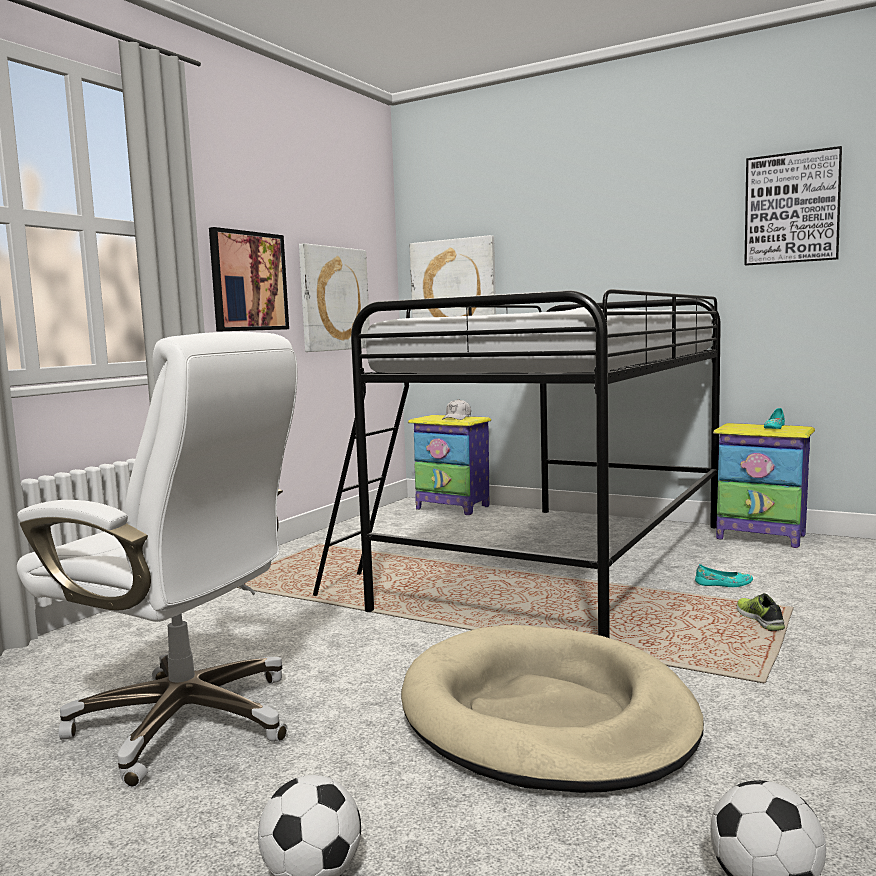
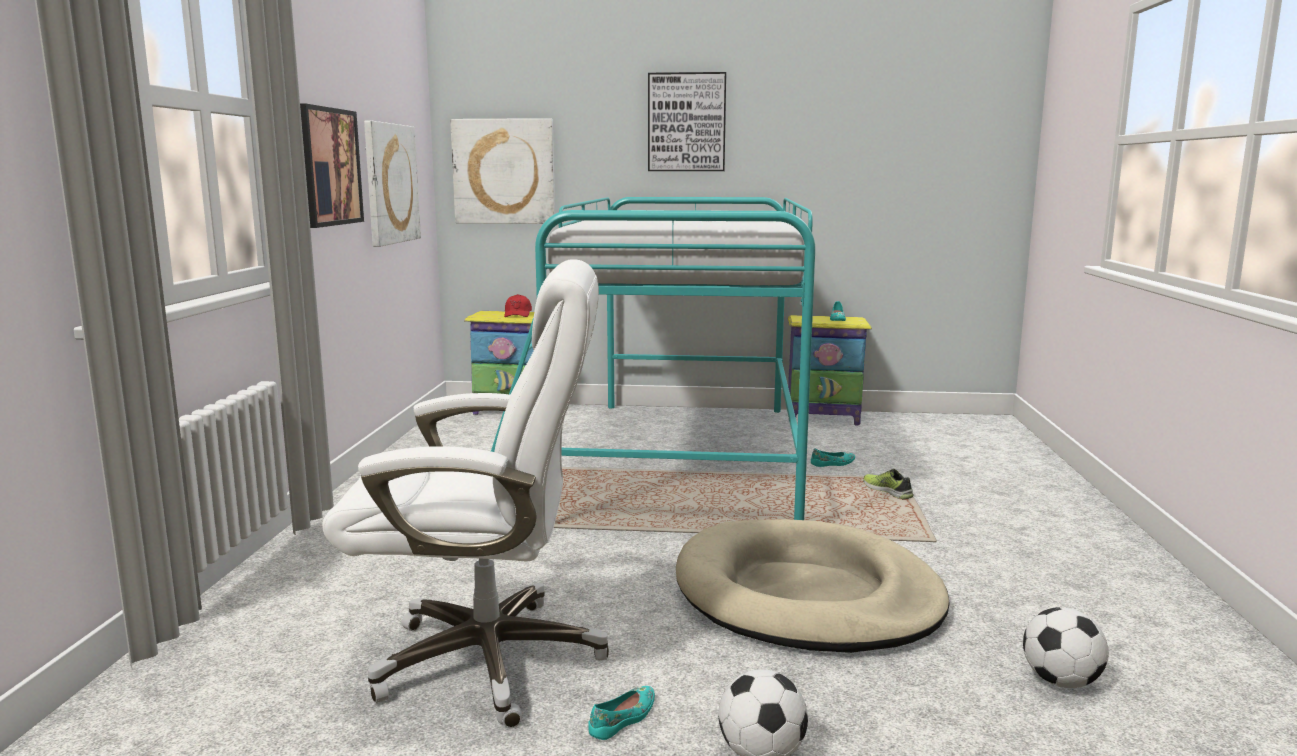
camera: 25 degrees left, 5 degrees up
(230, 803) = (624, 719): none -> turquoise shoe
(457, 418) = (518, 314): white cap -> red cap
(560, 564) = (679, 459): black bed -> turquoise bed
(792, 208) = (849, 119): picture -> picture (686, 122)

